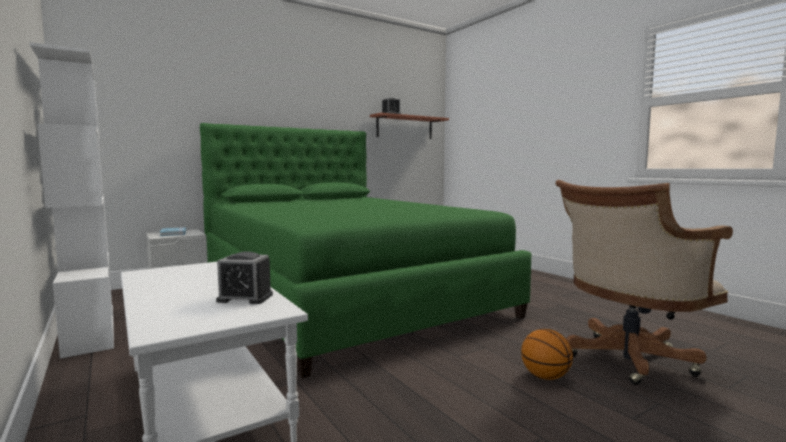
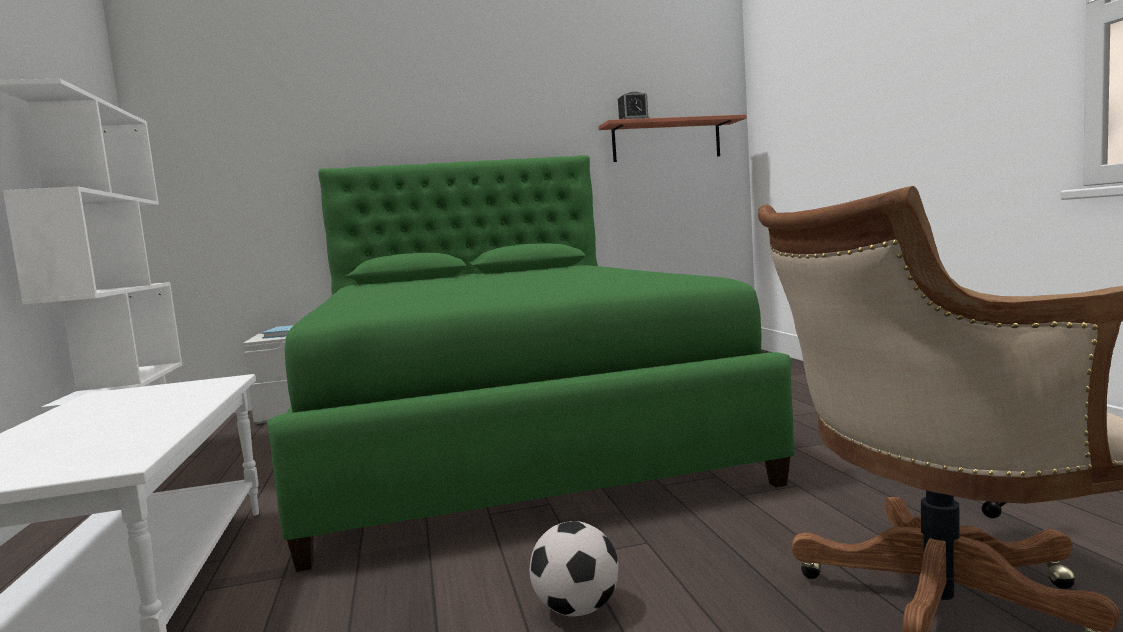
camera: 20 degrees right, 0 degrees up
(245, 298) = (124, 439): alarm clock -> none
(481, 379) = (577, 609): none -> football
(545, 377) = (709, 618): basketball -> none

